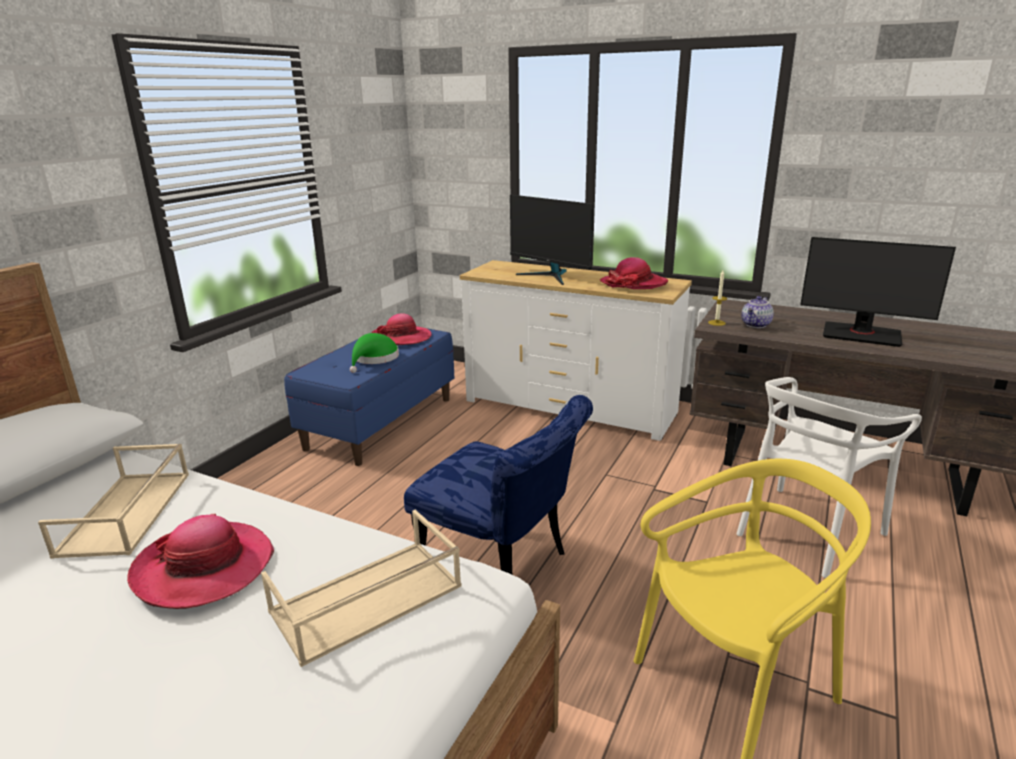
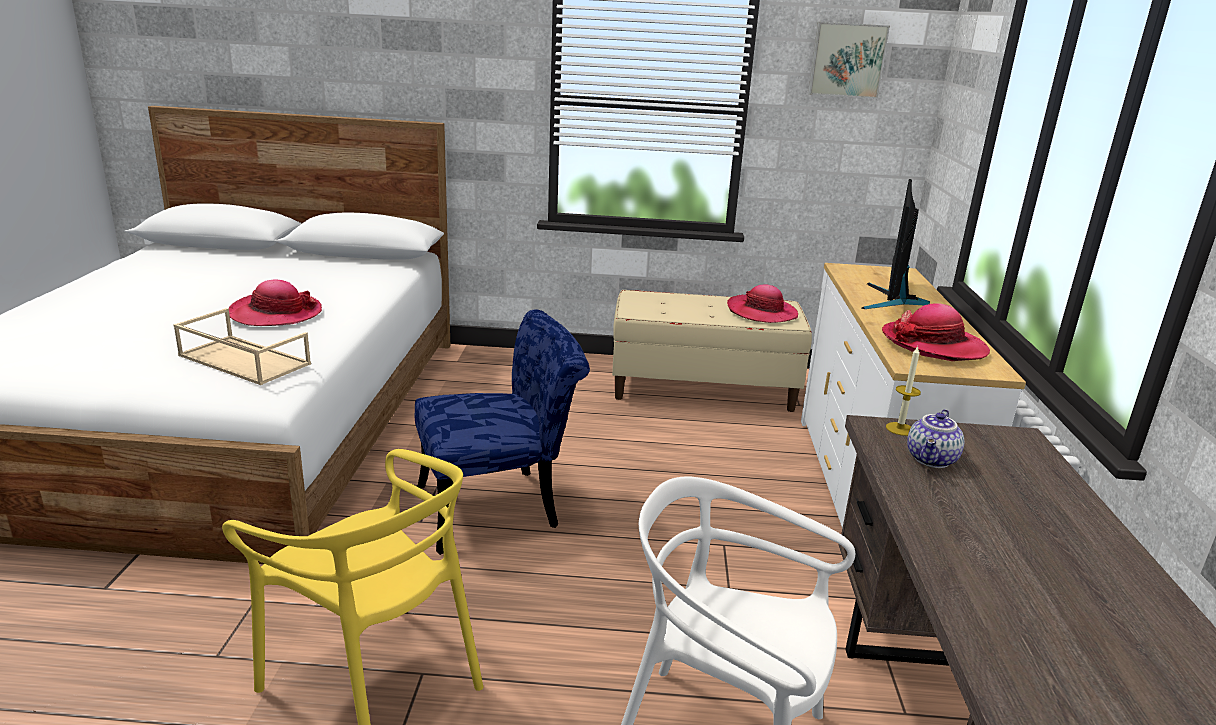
camera: 65 degrees right, 0 degrees up
(127, 513) = (333, 283): beige tray -> none
(361, 119) = (847, 60): none -> picture
(374, 359) = (692, 312): green hat -> none
(380, 423) = (703, 389): blue bench -> beige bench
(503, 568) = (501, 507): blue chair -> blue chair turned 120 degrees counterclockwise
(756, 325) = (932, 460): teapot -> teapot turned 75 degrees counterclockwise
(861, 334) = (1017, 562): monitor -> none

